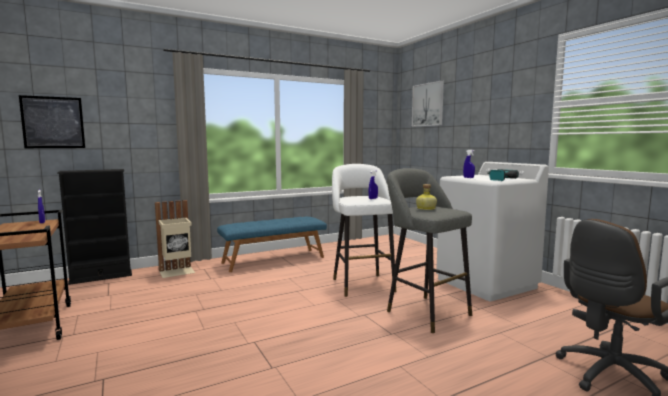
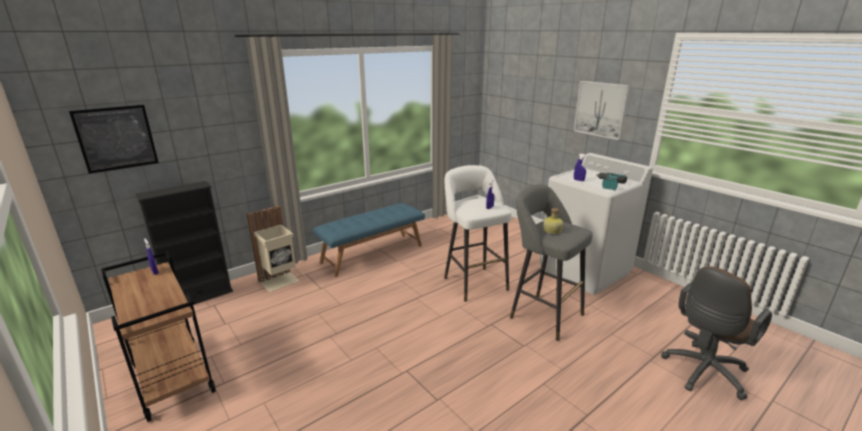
camera: 10 degrees left, 15 degrees up
(428, 104) = (522, 75): picture -> picture (601, 109)

